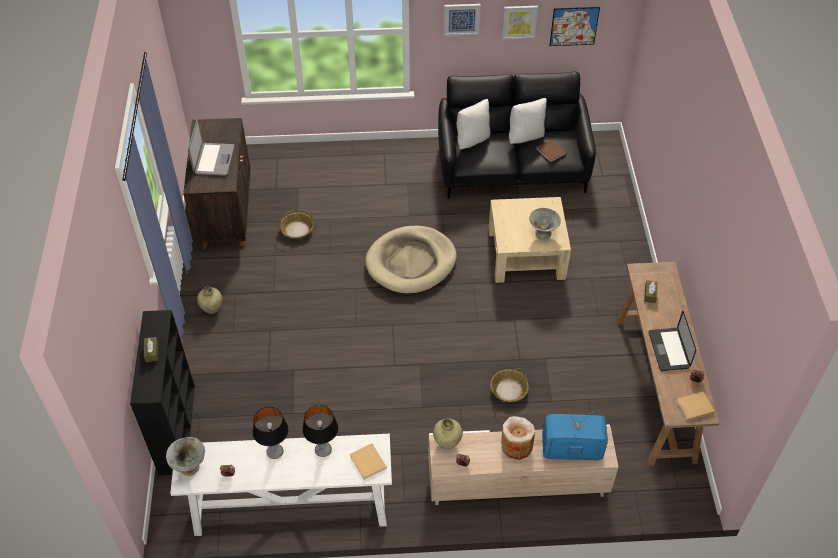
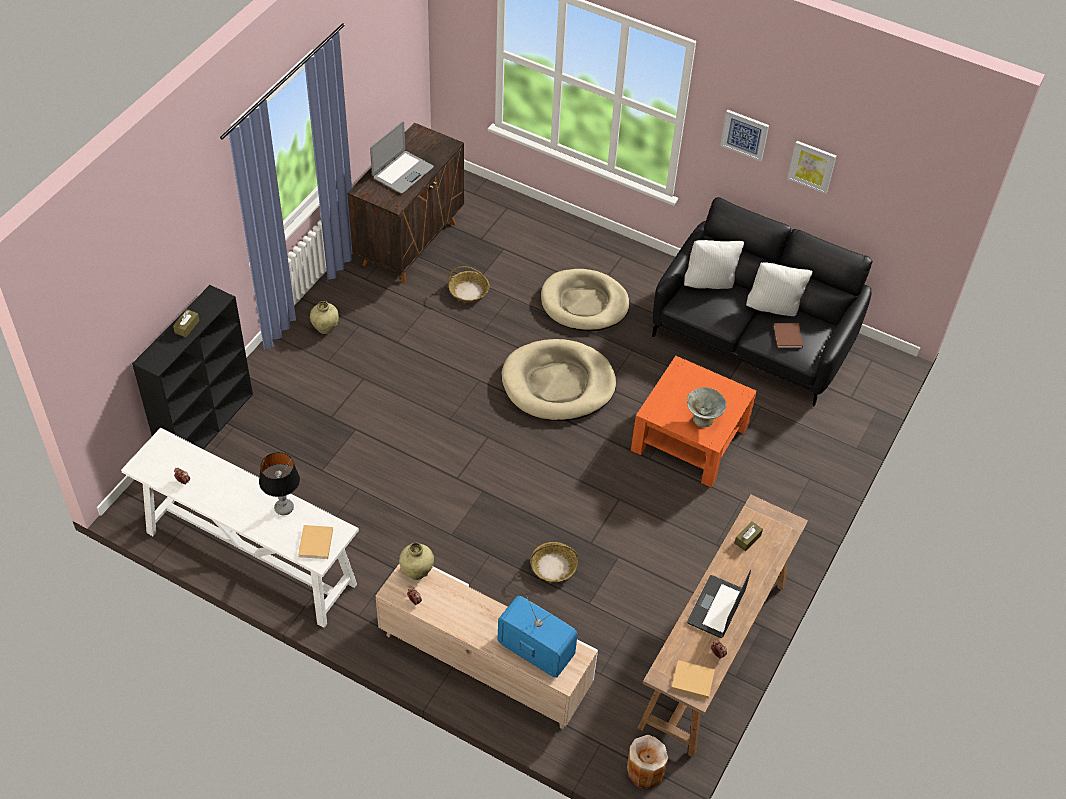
camera: 30 degrees right, 0 degrees up
(190, 466) = (156, 455): grey bowl -> none
(275, 452) = (239, 485): table lamp -> none
(384, 198) = (584, 303): none -> beige dog bed
(516, 446) = (482, 615): beige vase -> beige vase (645, 771)
(526, 254) = (689, 438): beige coffee table -> orange coffee table
(574, 26) = (877, 200): picture -> none

